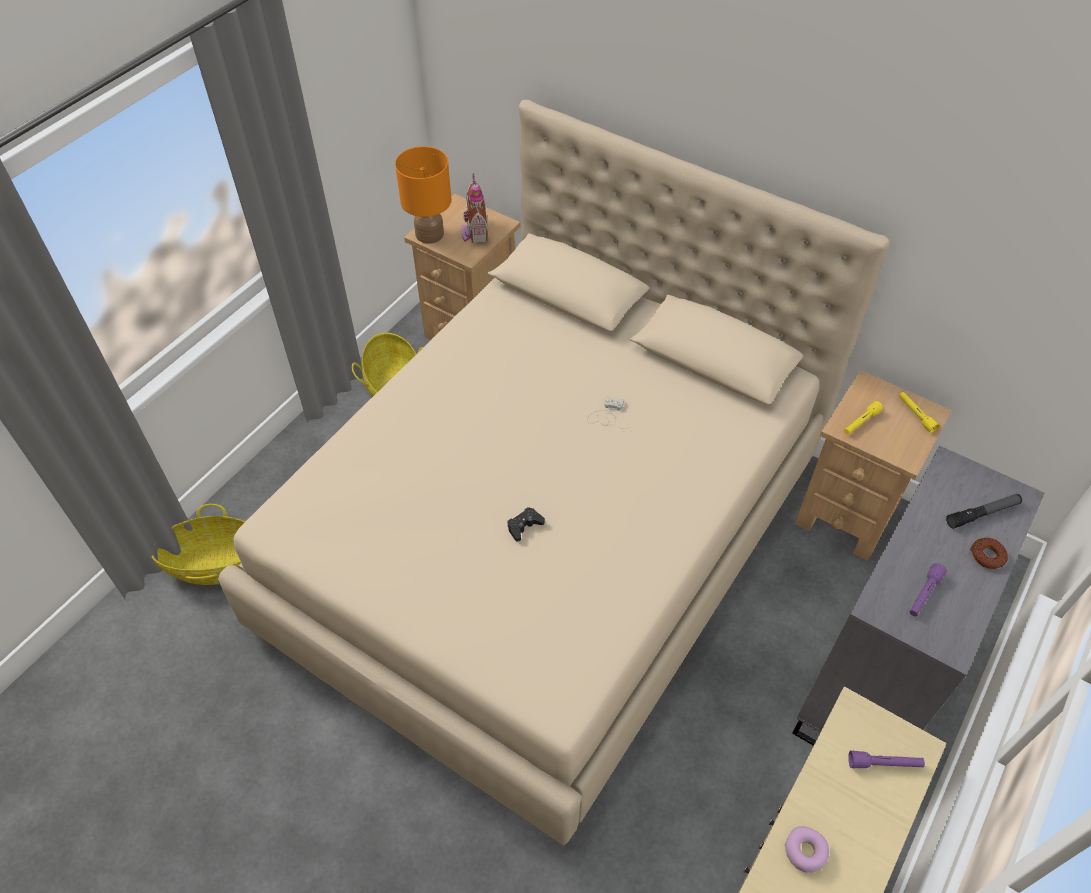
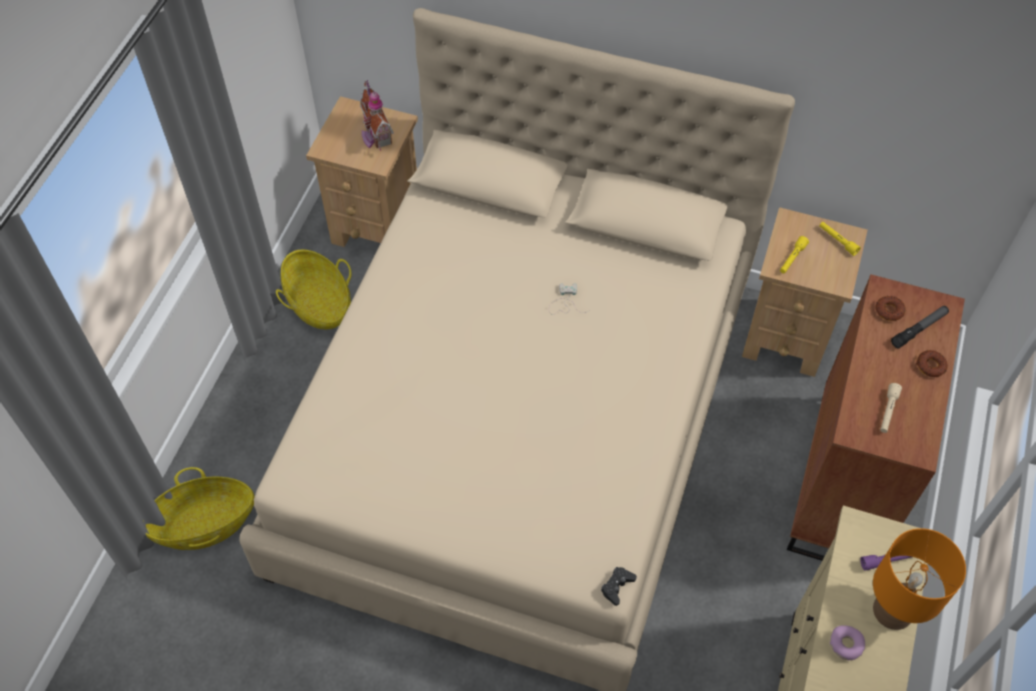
camera: 15 degrees left, 5 degrees up
(429, 234) = (331, 147): orange table lamp -> orange table lamp (892, 610)
(524, 526) = (523, 426): black game controller -> black game controller (617, 586)
(875, 678) = (845, 483): grey dresser -> brown dresser
(924, 594) = (888, 411): purple flashlight -> beige flashlight
(951, 487) = (889, 310): none -> donut

